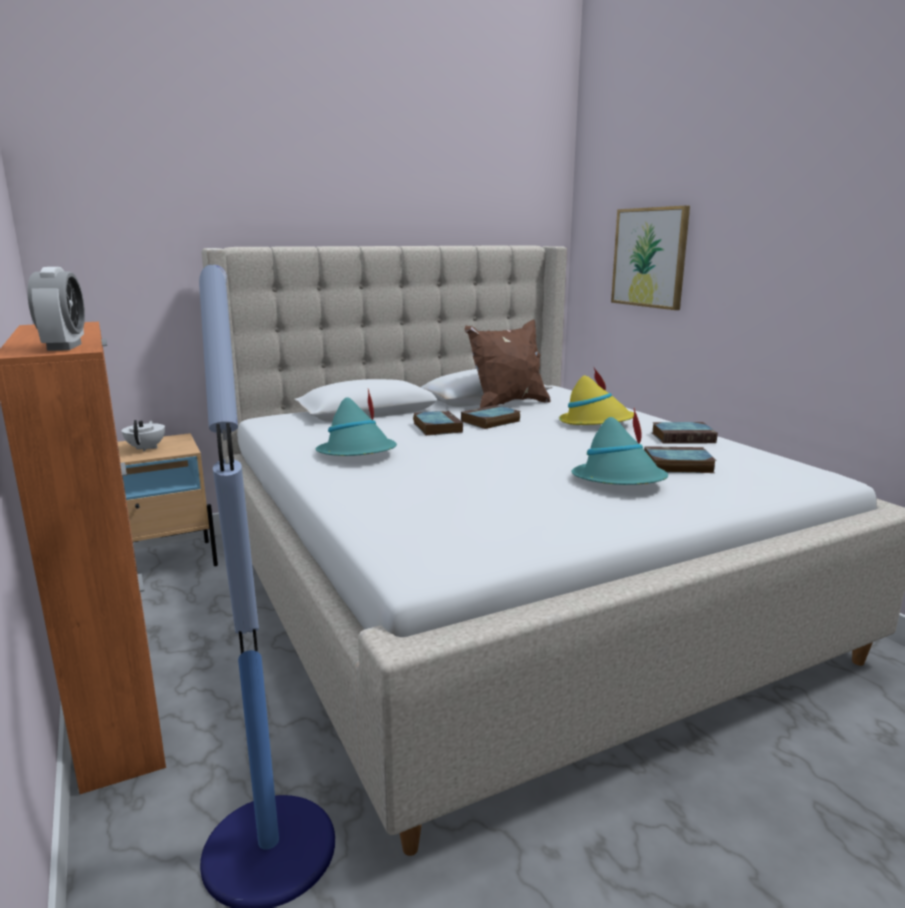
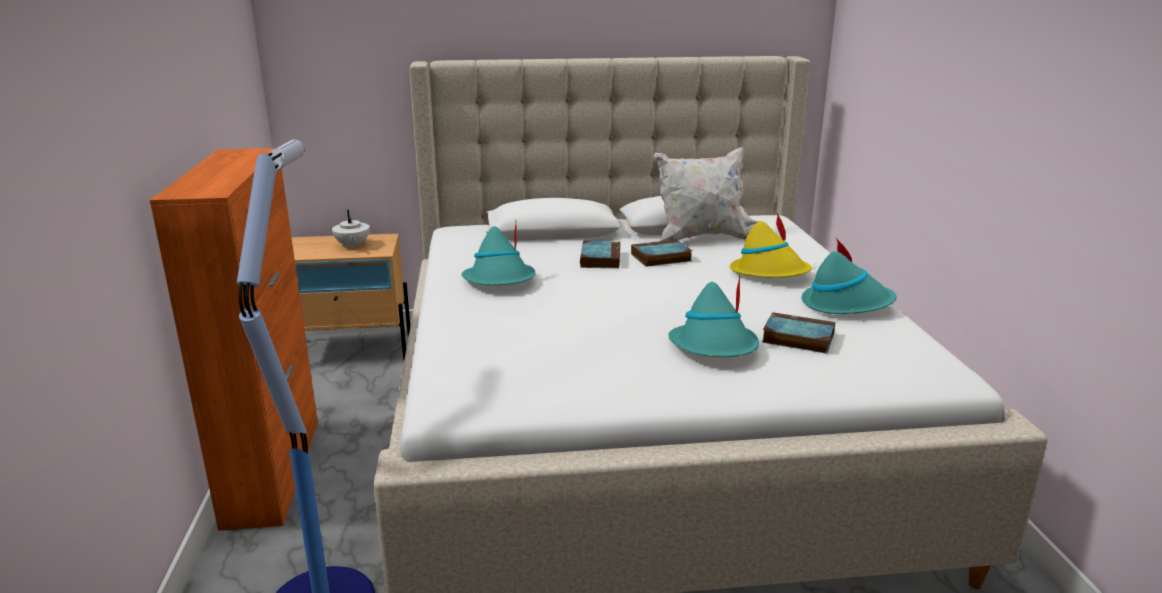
camera: 20 degrees right, 5 degrees up
(64, 347) = (209, 188): alarm clock -> none
(146, 448) = (352, 246): white teapot -> white teapot turned 150 degrees clockwise
(507, 405) = (700, 238): brown pillow -> white pillow
(649, 257) = (890, 83): picture -> none
(684, 437) = (846, 304): book -> turquoise hat

